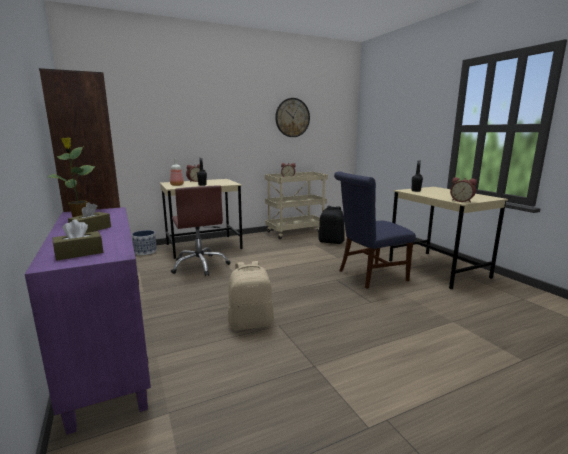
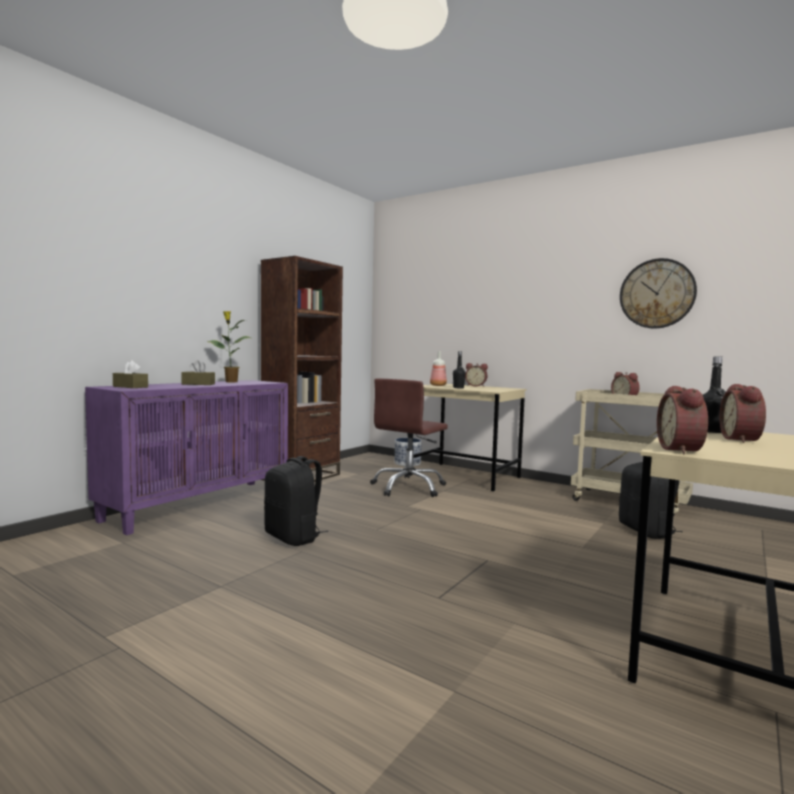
camera: 60 degrees right, 10 degrees down
(251, 323) = (294, 538): beige backpack -> black backpack
(369, 276) = (546, 582): blue chair -> none
(437, 193) = (743, 440): none -> alarm clock

